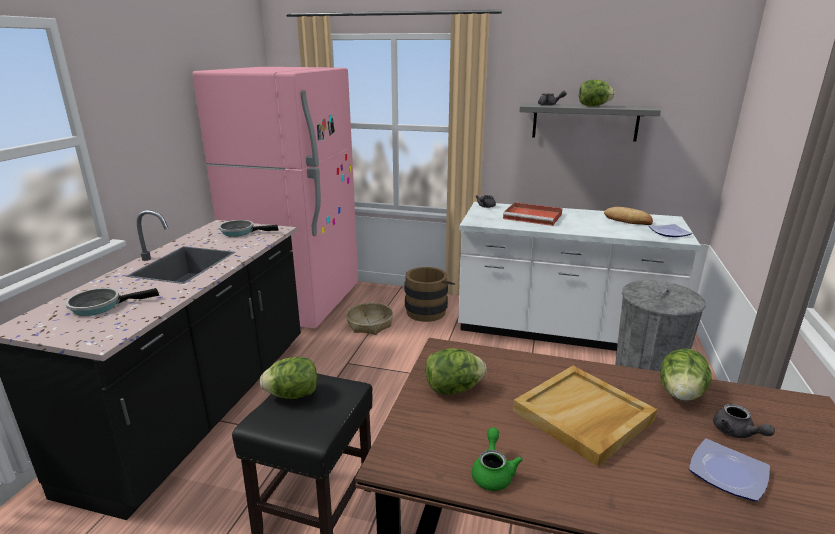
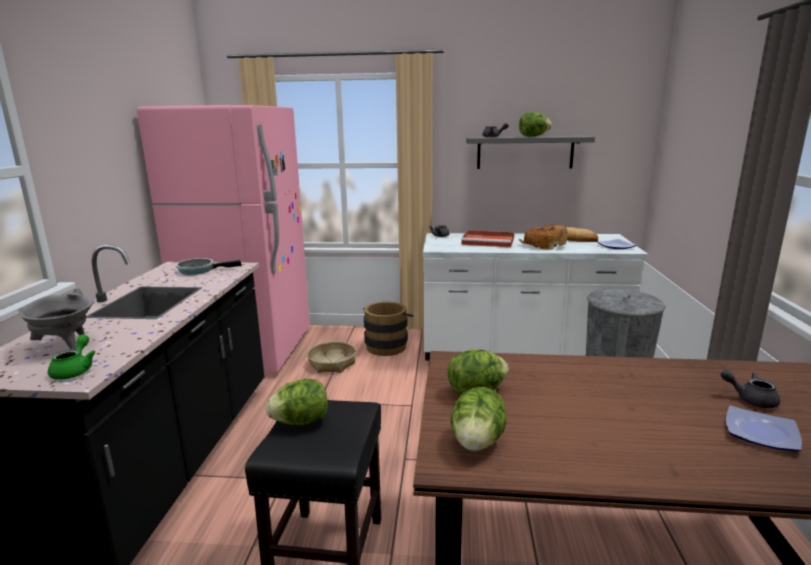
camera: 10 degrees left, 5 degrees down
(100, 306) = (65, 346): frying pan -> grey cooking pot
(493, 472) = (550, 460): green teapot -> green teapot (75, 370)
(583, 416) = (610, 402): beige tray -> none
(589, 226) = (544, 245): none -> bread
(680, 394) = (686, 374): lettuce -> lettuce (477, 442)
(736, 433) = (750, 399): grey teapot -> grey teapot turned 150 degrees clockwise

